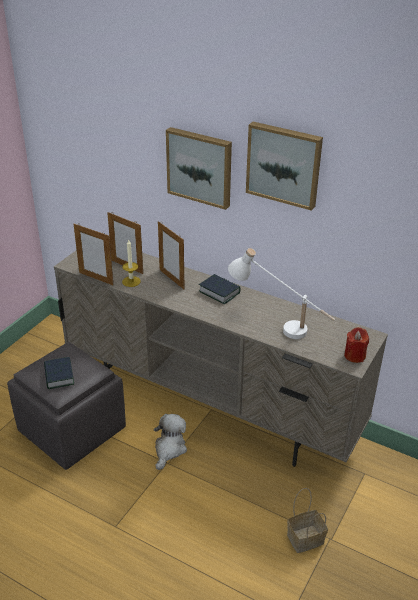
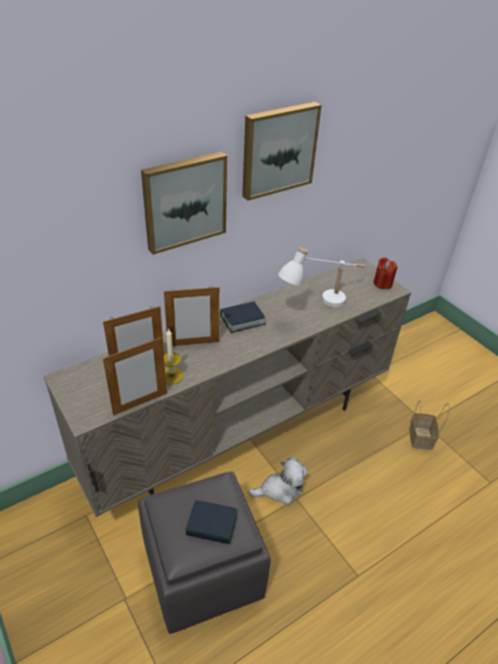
camera: 65 degrees left, 5 degrees up
(169, 449) = (280, 489): plush toy -> plush toy turned 120 degrees clockwise

